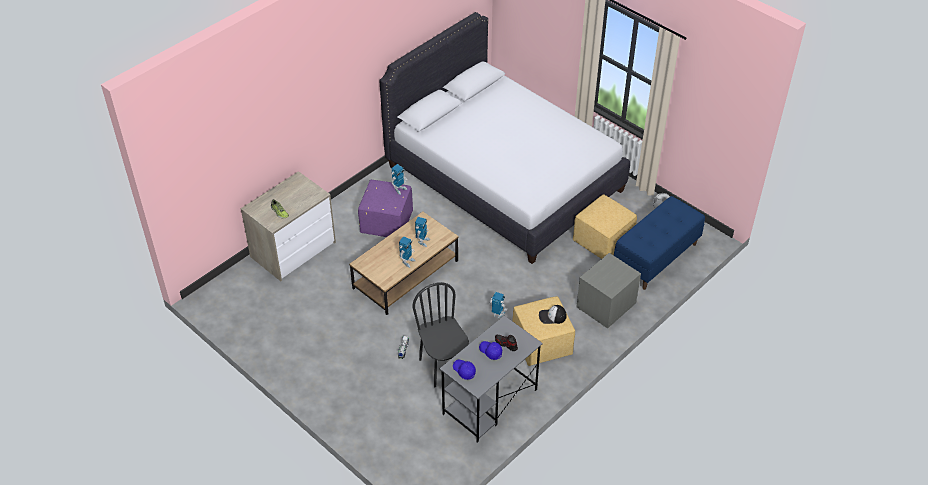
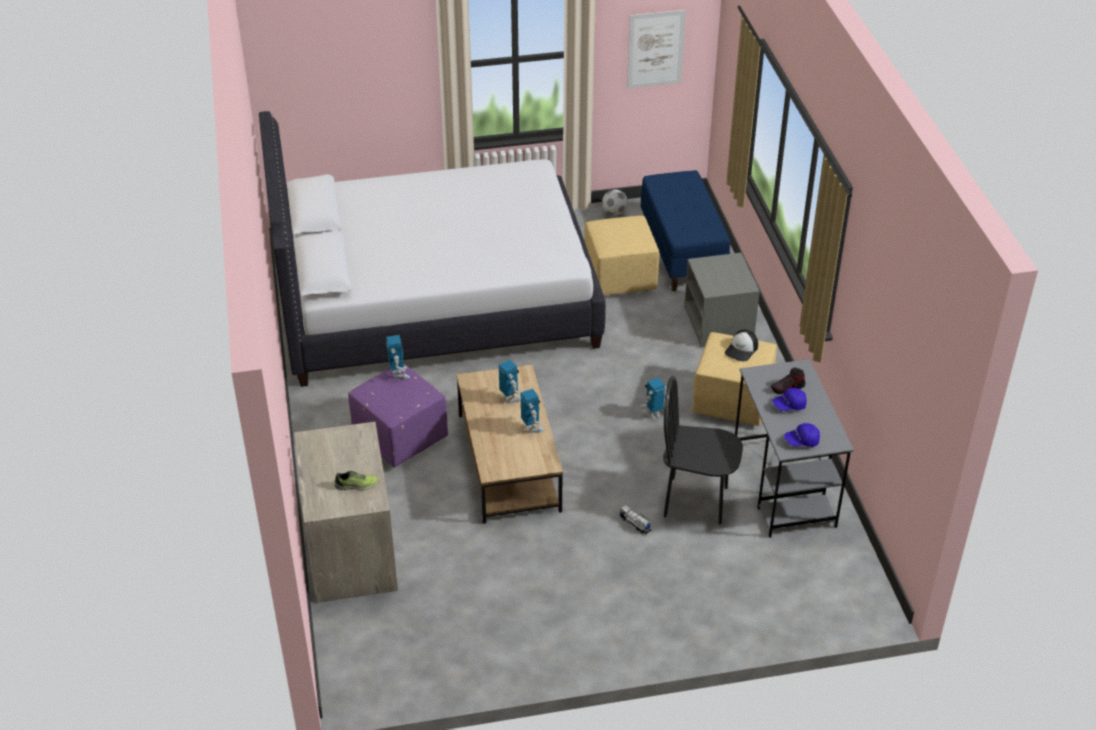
camera: 55 degrees left, 5 degrees down
(714, 120) = (655, 49): none -> picture

